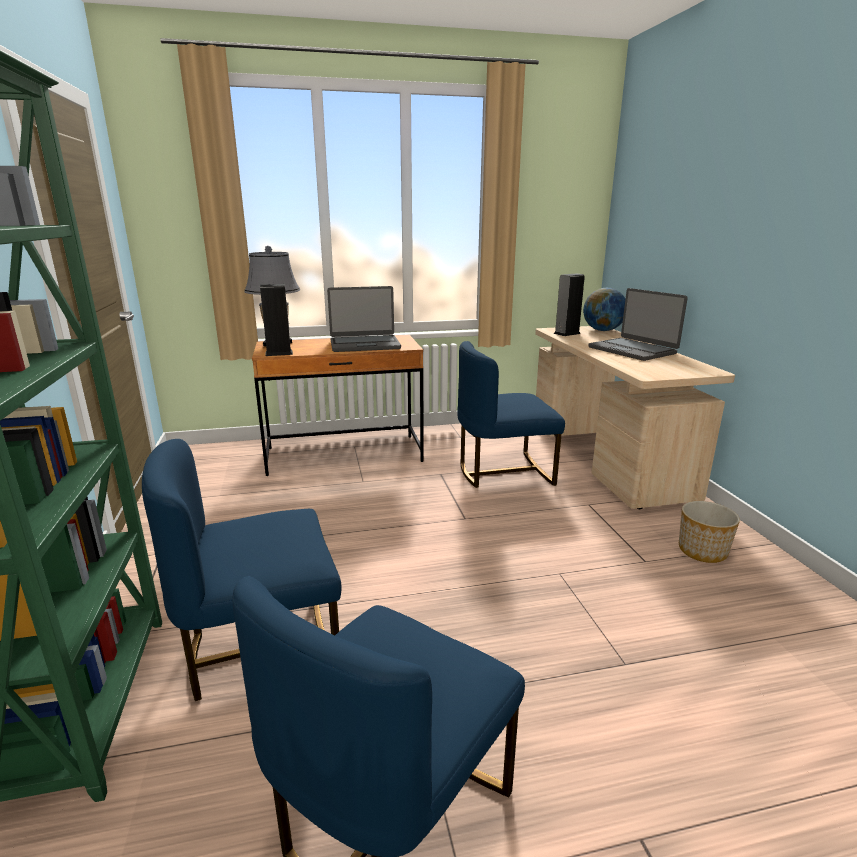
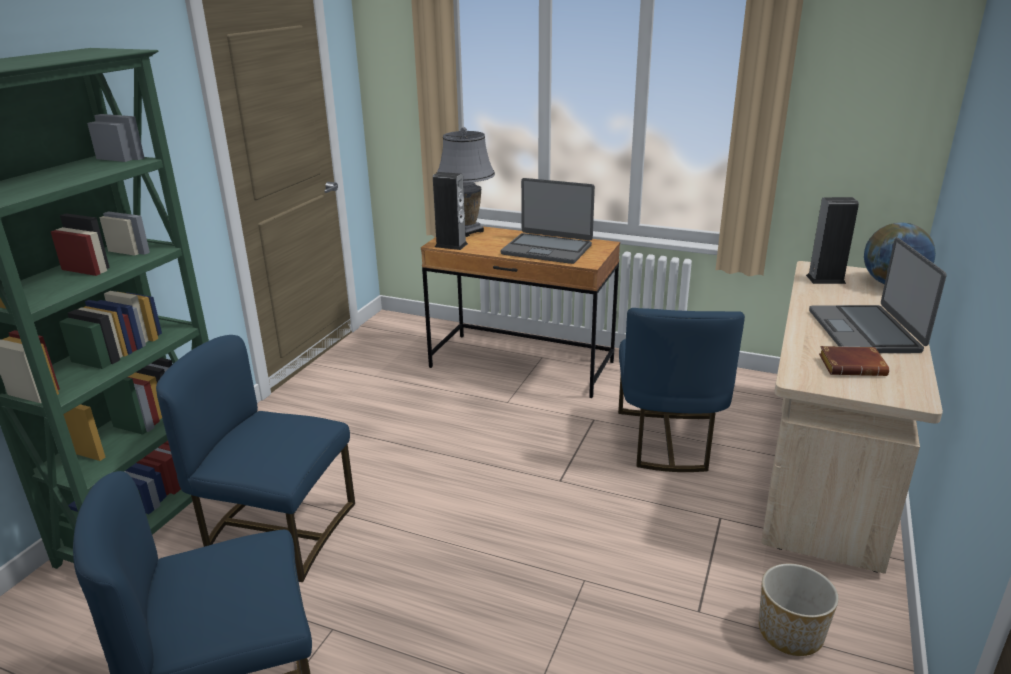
camera: 35 degrees right, 5 degrees up
(503, 472) = (667, 440): blue chair -> blue chair turned 105 degrees counterclockwise
(659, 365) = (853, 366): none -> brown book

